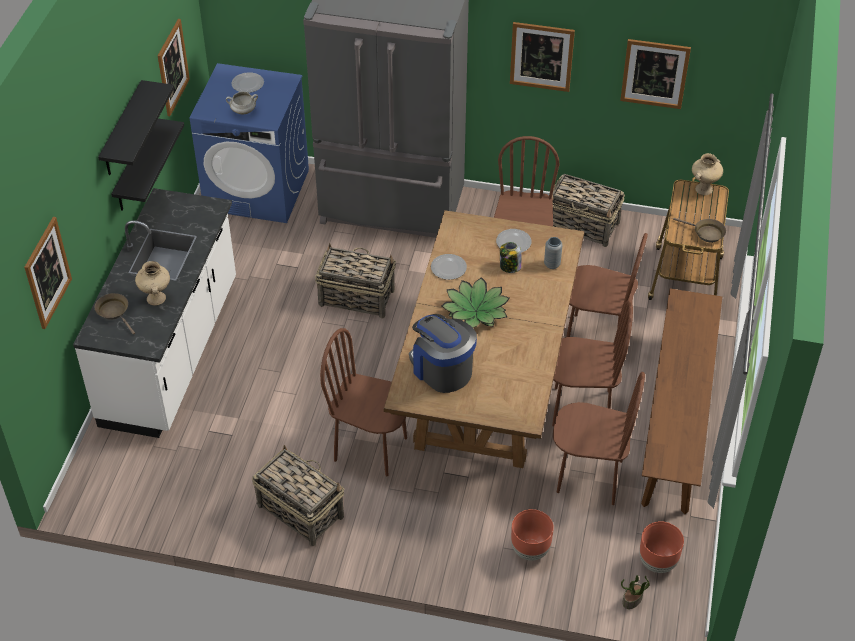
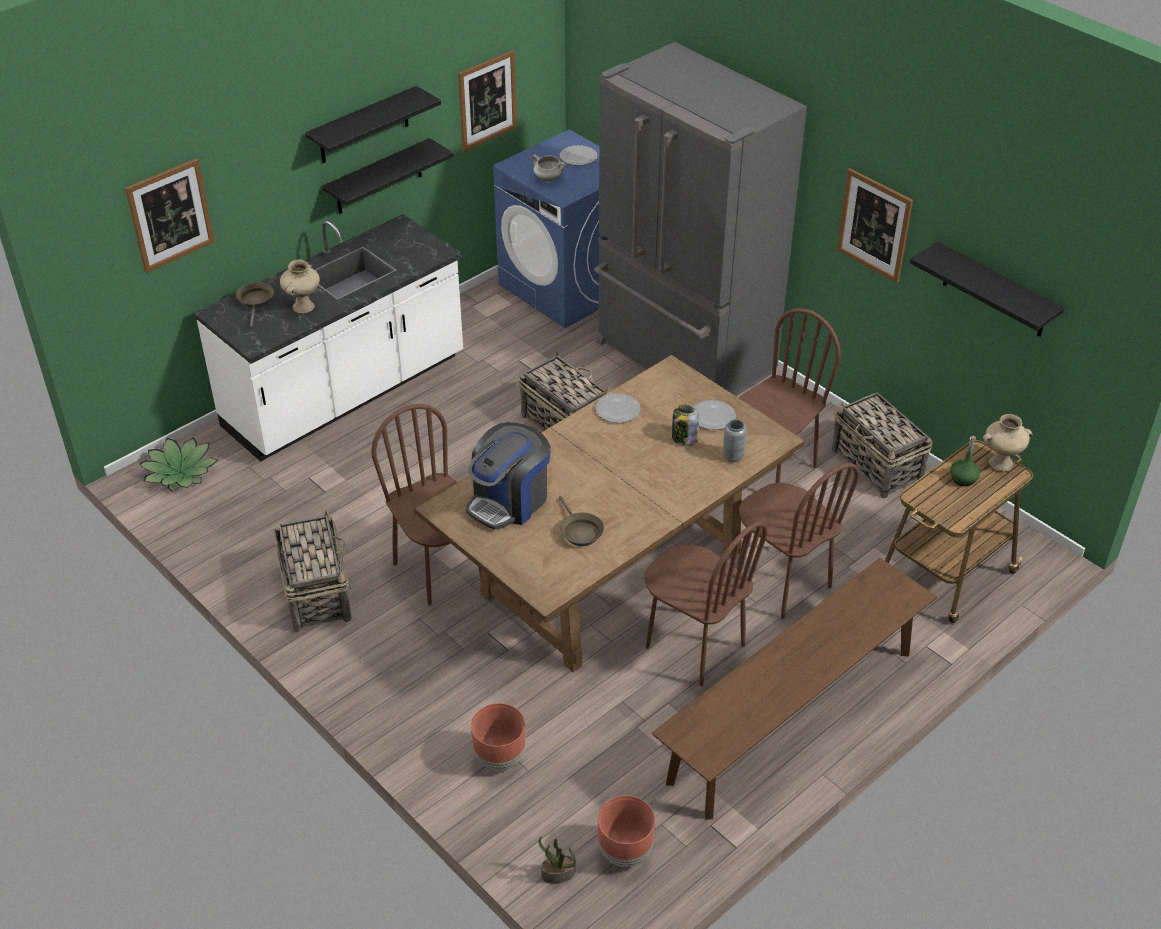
camera: 35 degrees right, 5 degrees down
(441, 369) = (509, 501): coffee machine -> coffee machine turned 135 degrees counterclockwise
(476, 311) = (603, 463): potted plant -> potted plant (180, 472)
(589, 477) = (635, 720): brown chair -> none
(655, 73) = (995, 291): picture -> black shelf
(692, 210) = (963, 479): none -> green bottle
(706, 233) = (956, 509): brown frying pan -> brown frying pan (579, 531)

